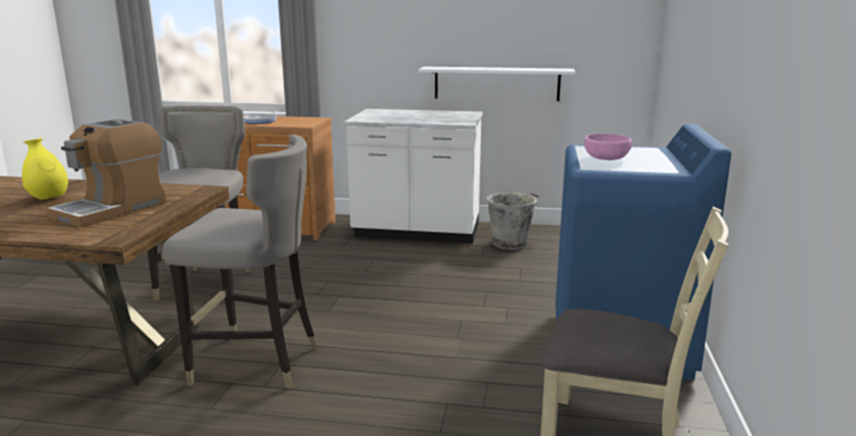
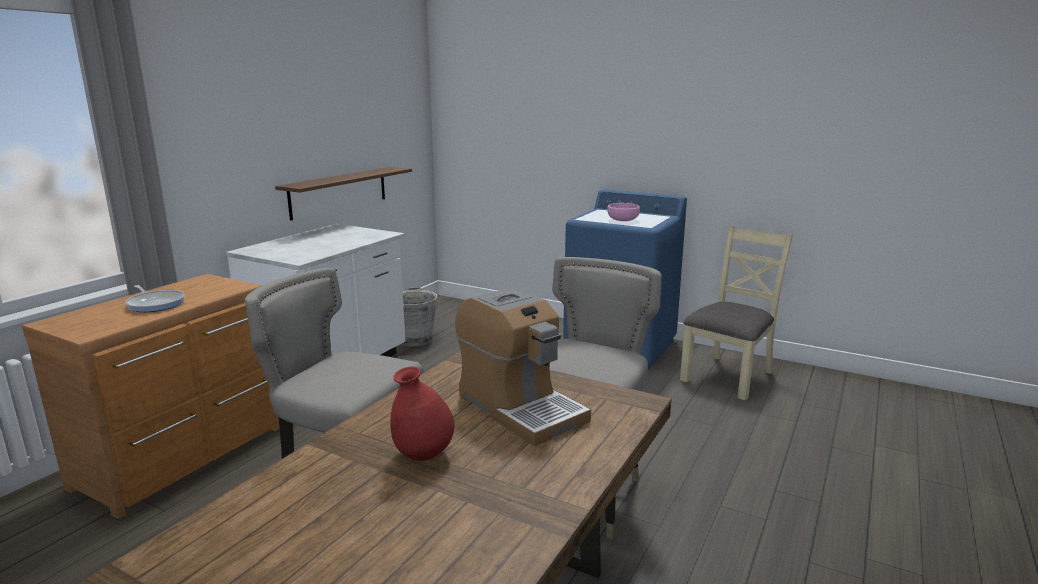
camera: 70 degrees left, 0 degrees up
(49, 199) = (423, 455): yellow vase -> red vase
(496, 83) = (339, 192): white shelf -> brown shelf

